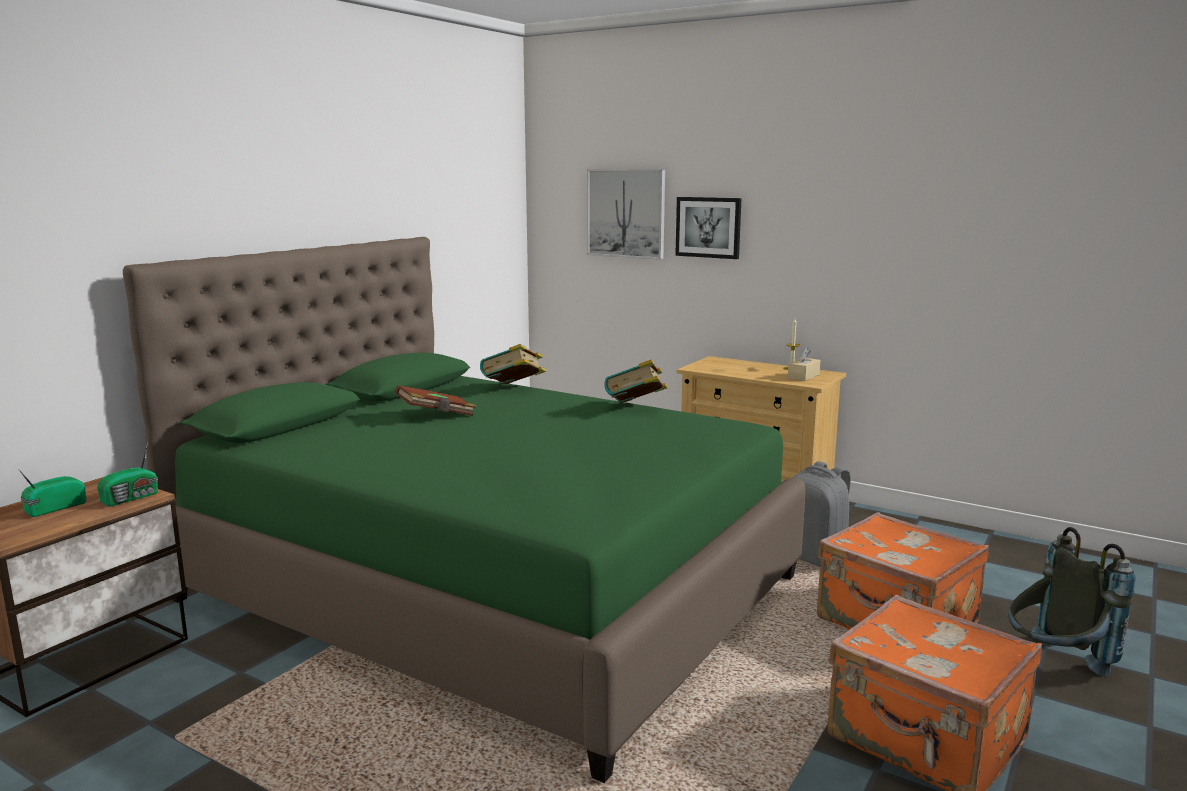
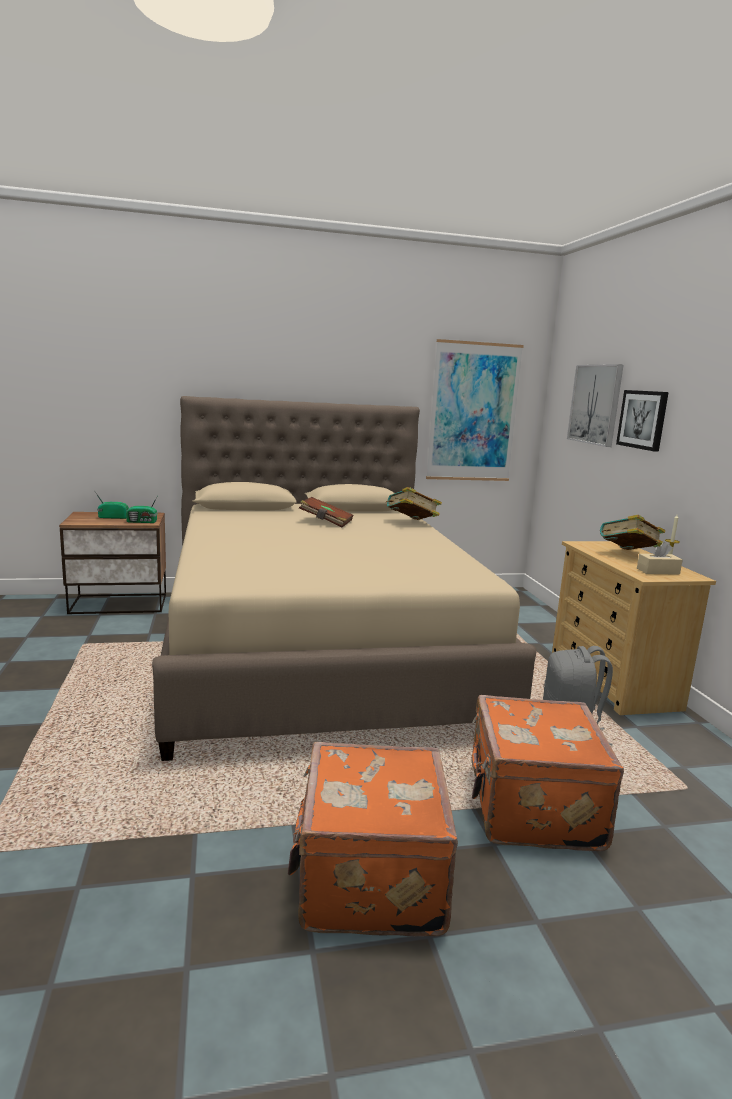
camera: 45 degrees right, 0 degrees up
(469, 235) = (473, 412): none -> picture
(490, 587) = (318, 650): green bed -> beige bed
(636, 408) = (448, 551): book -> book (628, 554)
(1054, 666) = (612, 924): grey backpack -> none

